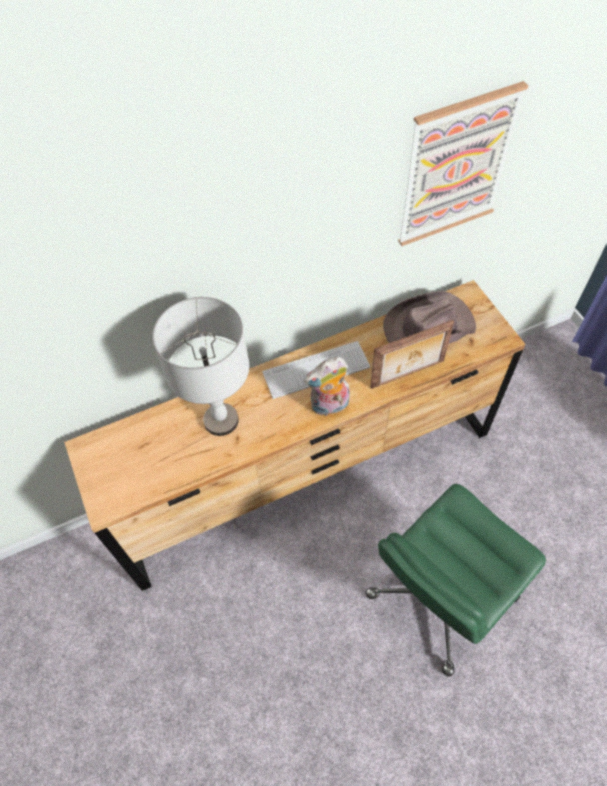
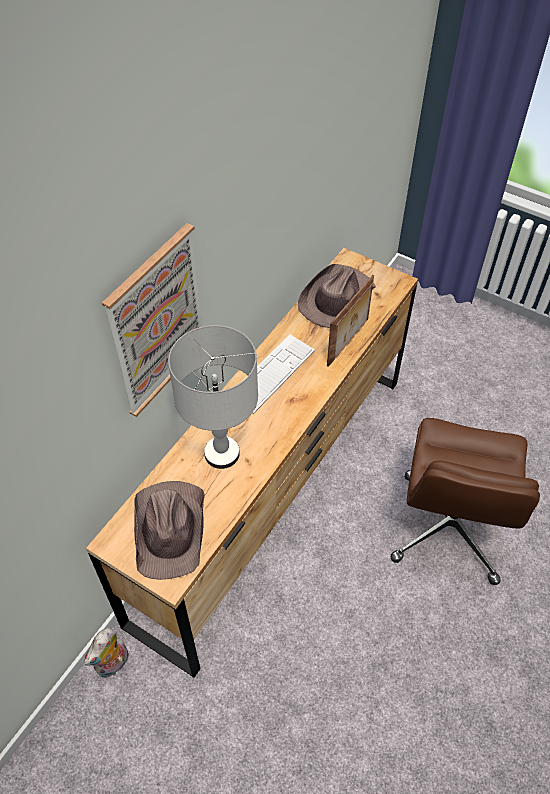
camera: 35 degrees left, 5 degrees down
(135, 463) = (171, 528): none -> brown hat
(329, 406) = (305, 396): plush toy -> plush toy (113, 664)
(440, 597) = (449, 529): green office chair -> brown office chair
(455, 167) = (323, 146): picture -> picture (157, 322)

